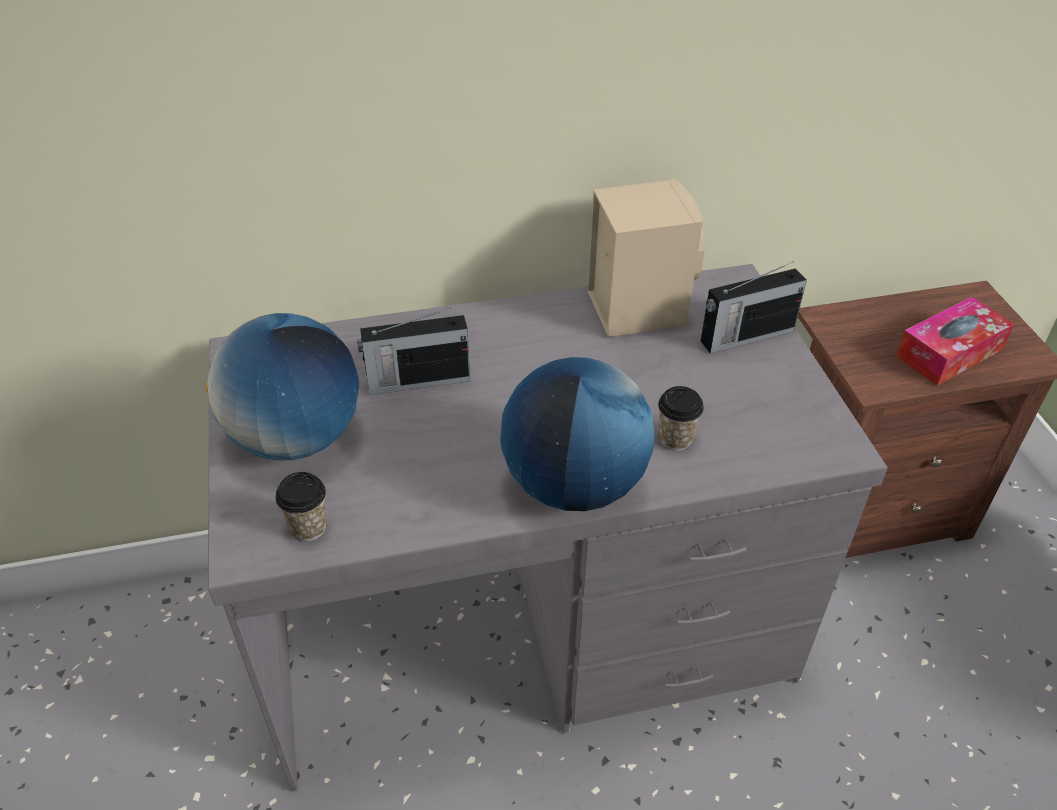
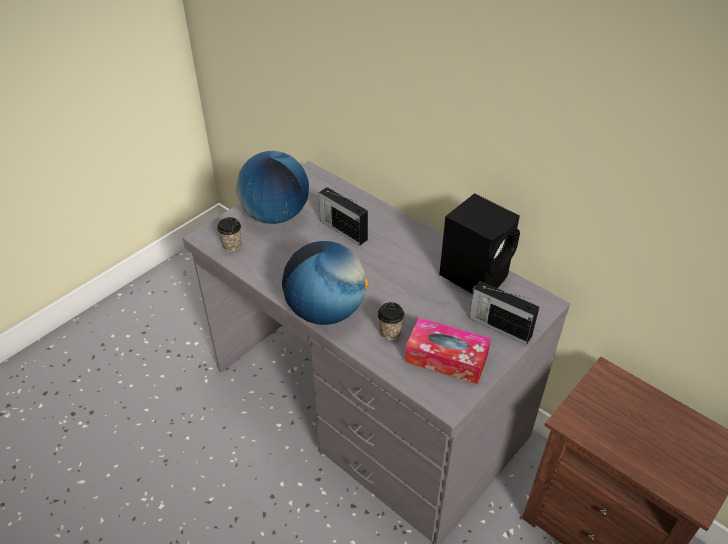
camera: 55 degrees right, 0 degrees up
(636, 306) = (475, 274): beige speaker -> black speaker
(949, 353) = (646, 449): tissue box -> tissue box (446, 358)

